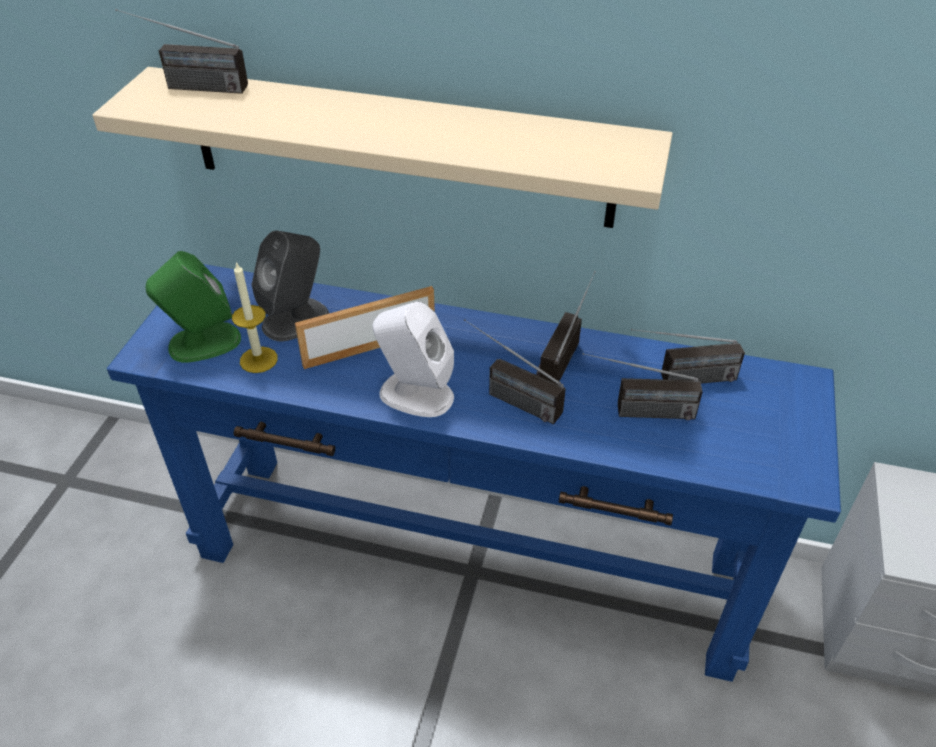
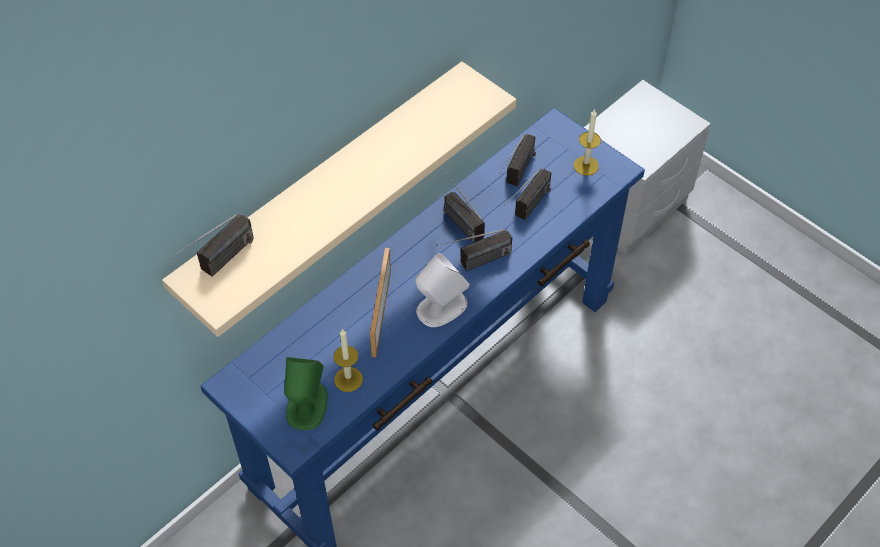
camera: 60 degrees left, 10 degrees up
(296, 319) = (321, 343): grey speaker -> none
(772, 441) = (586, 165): none -> candle

